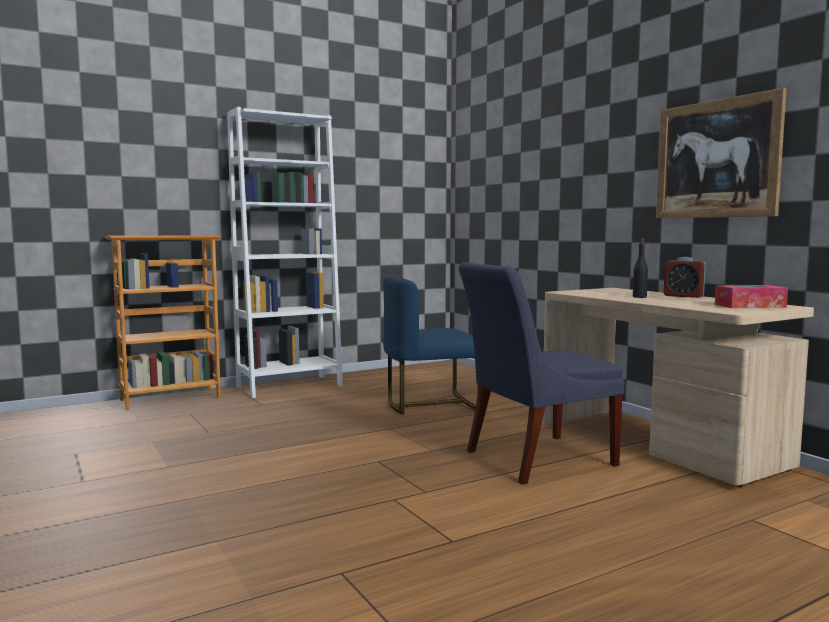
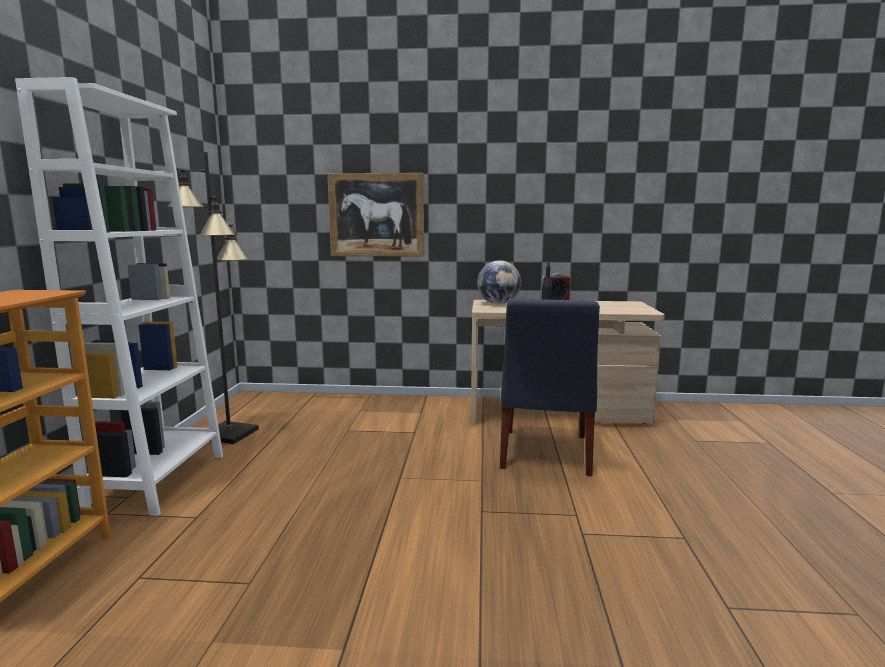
camera: 55 degrees left, 5 degrees up
(376, 378) = (229, 433): none -> black floor lamp
(431, 404) = (359, 441): blue chair -> none
(610, 291) = (498, 304): none -> globe
(716, 159) = (563, 200): picture -> picture (376, 215)
(750, 306) = (623, 305): tissue box -> none

